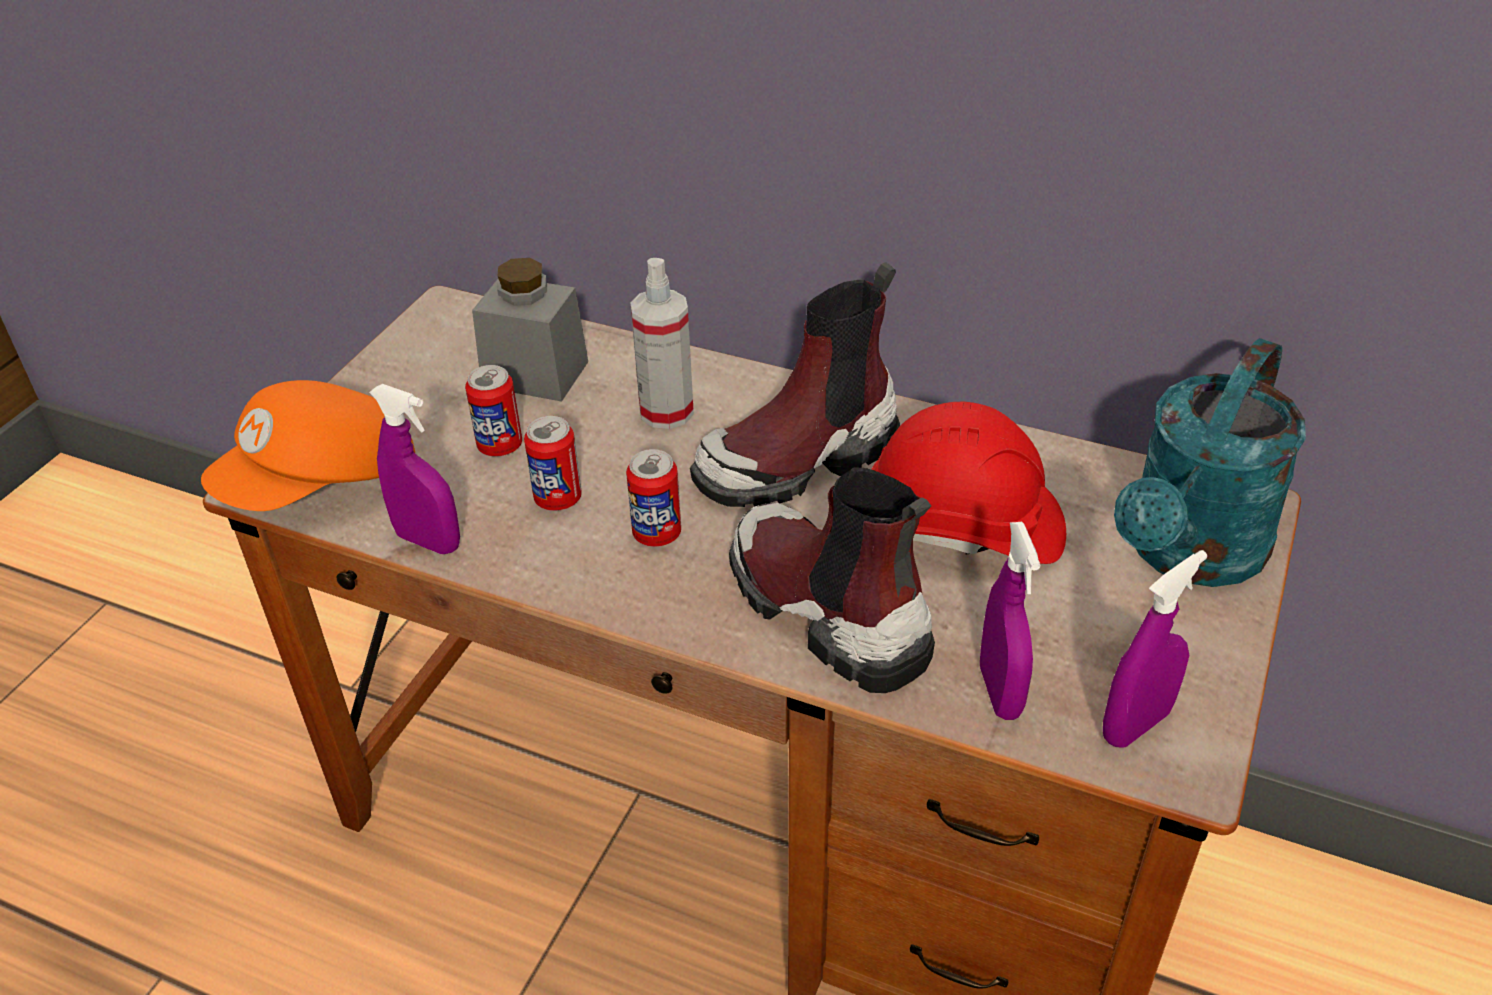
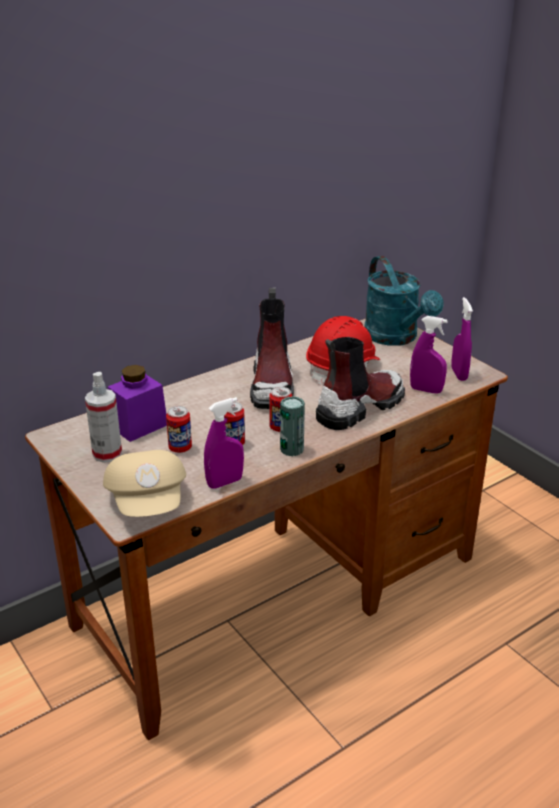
camera: 60 degrees left, 10 degrees down
(323, 483) = (149, 502): orange cap -> beige cap
(535, 374) = (139, 426): grey jar -> purple jar
(593, 579) = (292, 449): none -> can
(666, 412) = (207, 403): spray bottle -> spray bottle (107, 454)
(825, 612) = (359, 407): boot -> boot turned 150 degrees clockwise

